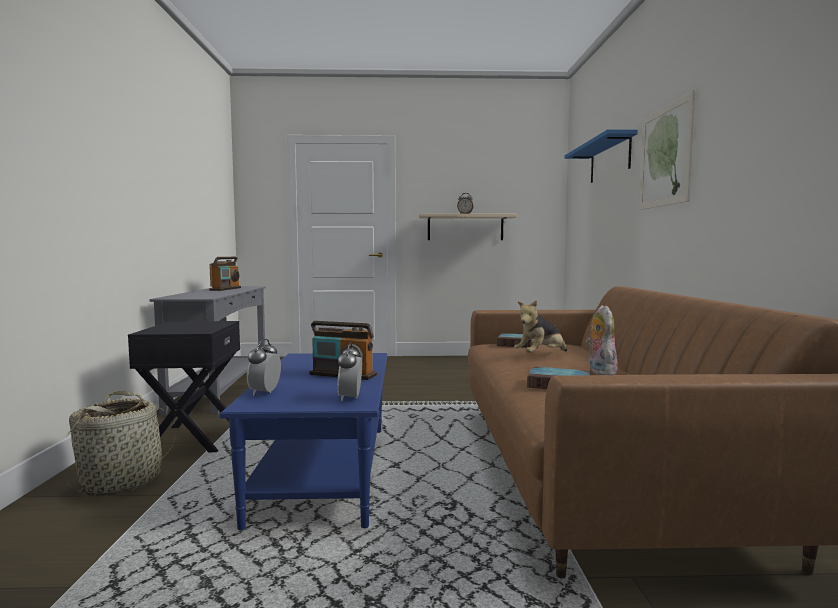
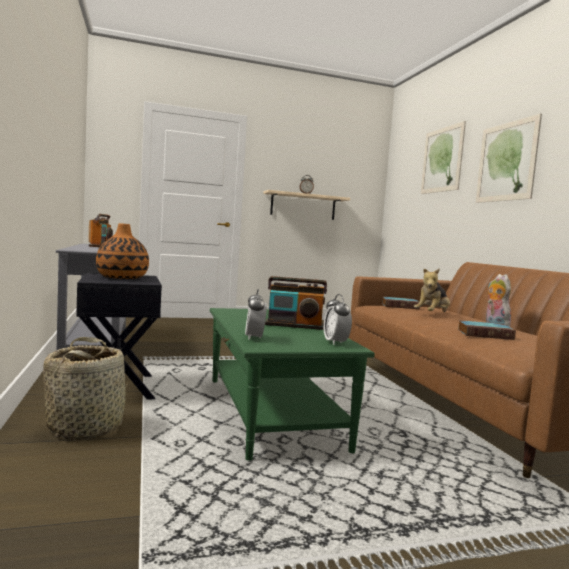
camera: 15 degrees left, 0 degrees up
(191, 326) = (122, 278): none -> vase
(324, 471) = (272, 412): blue coffee table -> green coffee table
(609, 160) = (442, 160): blue shelf -> picture

